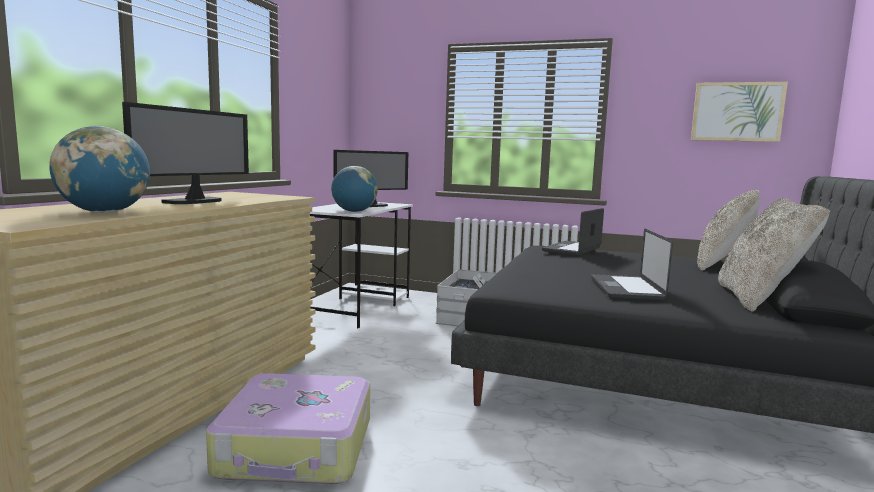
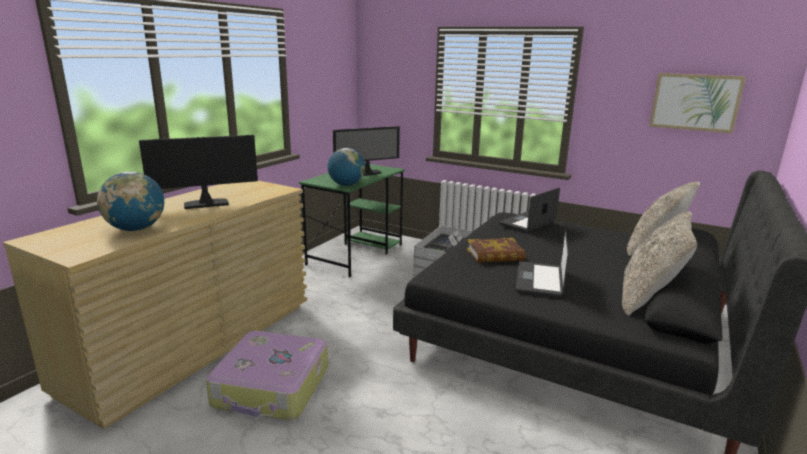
camera: 10 degrees right, 10 degrees up
(195, 202) = (206, 204): monitor -> monitor turned 150 degrees counterclockwise
(357, 307) = (356, 254): white desk -> green desk
(557, 272) = (495, 255): none -> book

